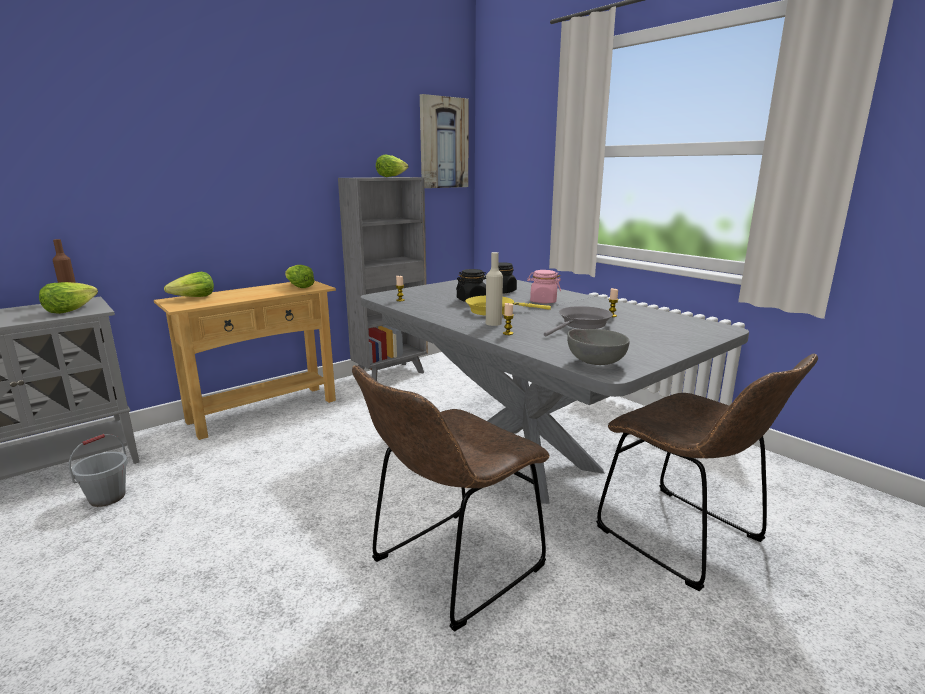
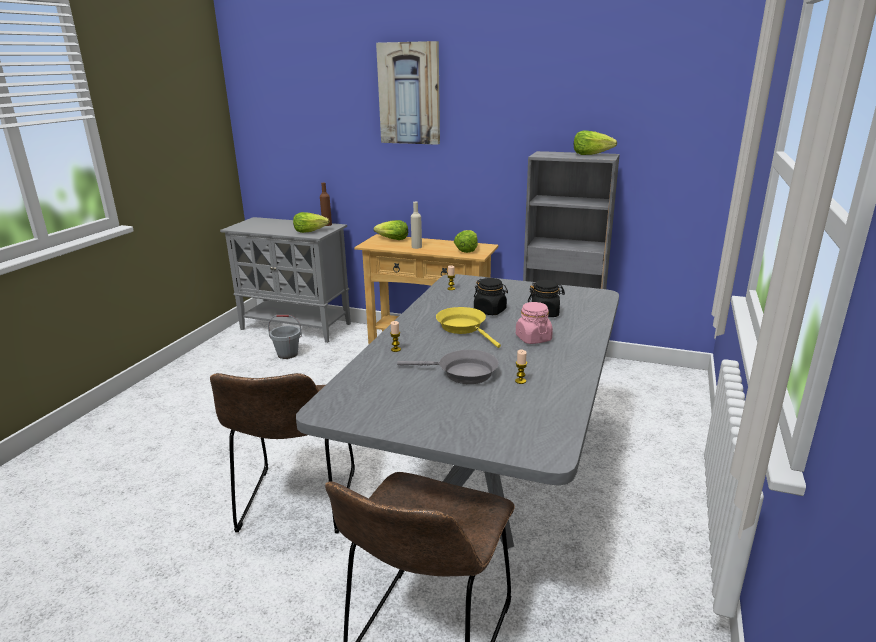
camera: 60 degrees right, 5 degrees up
(443, 143) = (694, 113): picture -> picture (409, 94)
(451, 568) = (297, 504): brown chair -> brown chair turned 105 degrees counterclockwise
(493, 323) = (421, 337): beige bottle -> beige bottle (416, 247)
(595, 362) = (345, 400): grey bowl -> none

